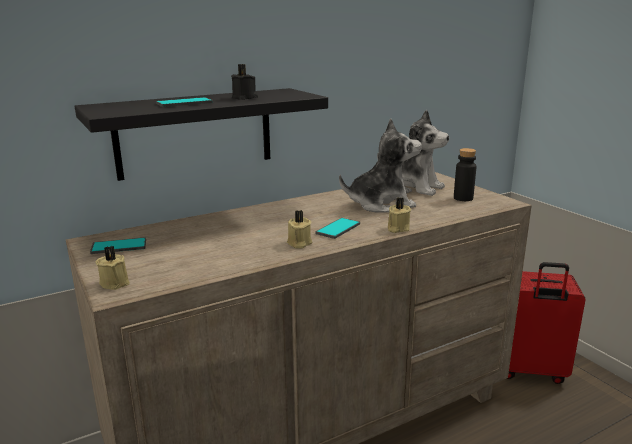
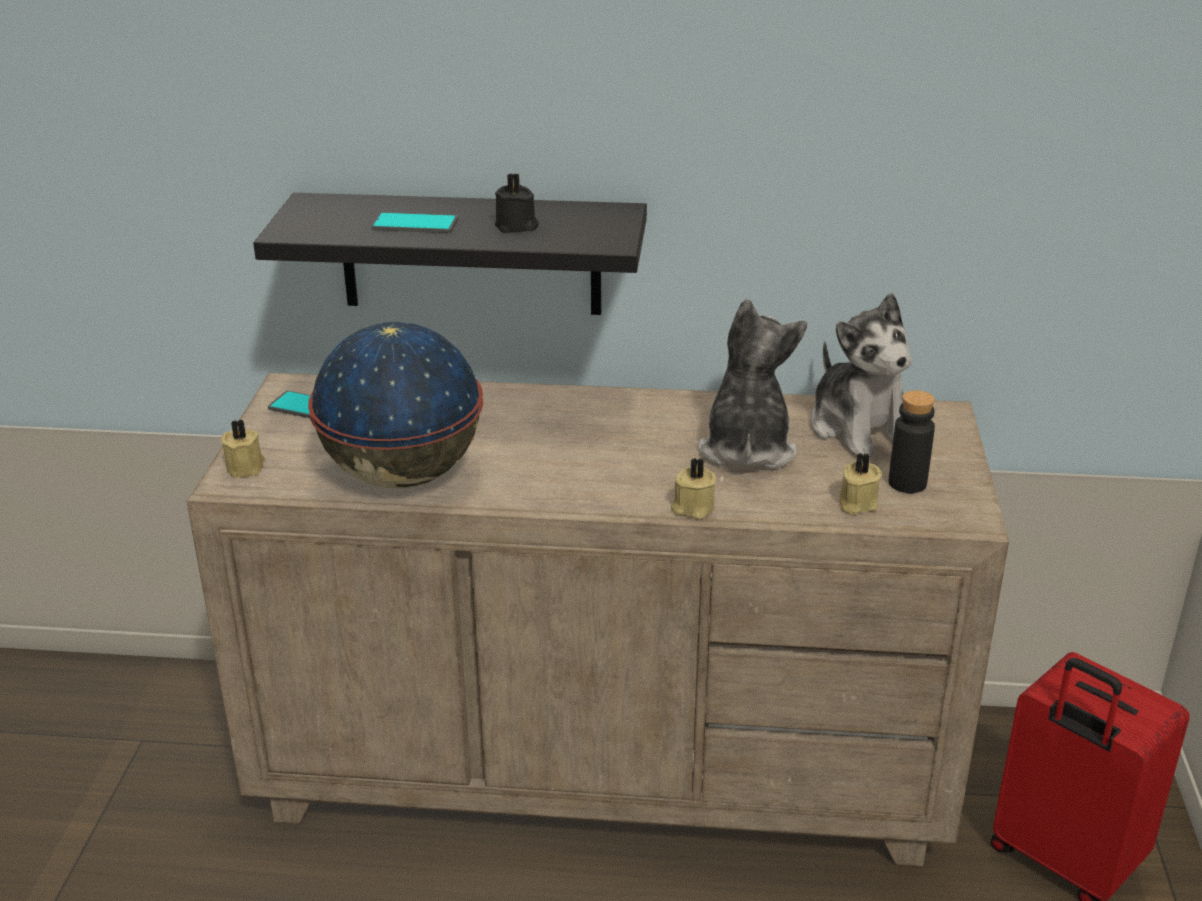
camera: 35 degrees right, 10 degrees up
(227, 258) = (403, 475): none -> globe
(299, 243) = (519, 484): beige candle -> beige candle (856, 504)
(338, 229) = (608, 476): phone -> none
(381, 204) = (746, 448): plush toy -> plush toy turned 105 degrees counterclockwise

